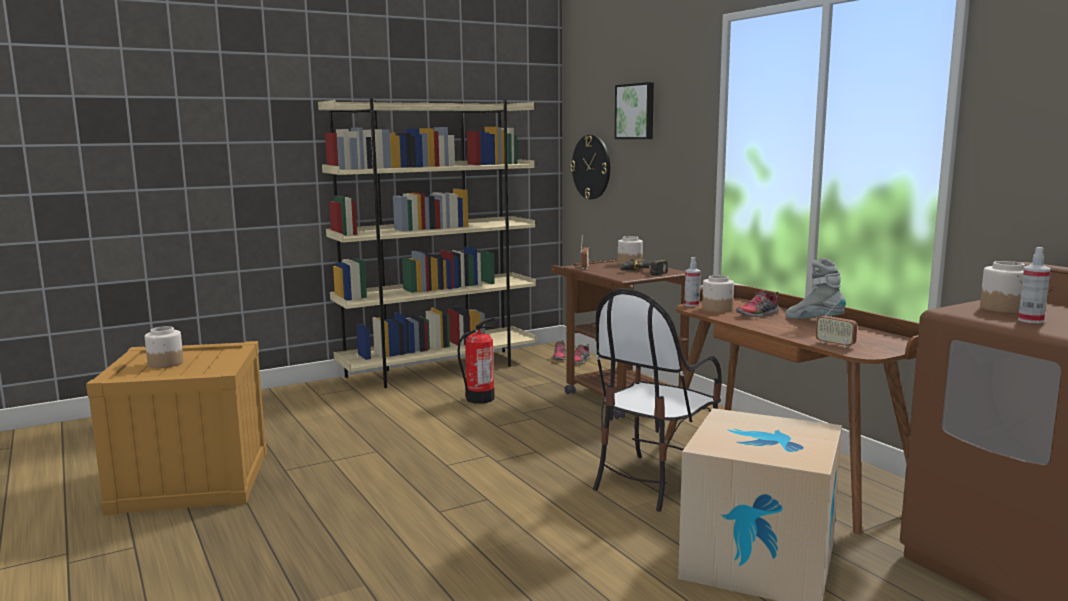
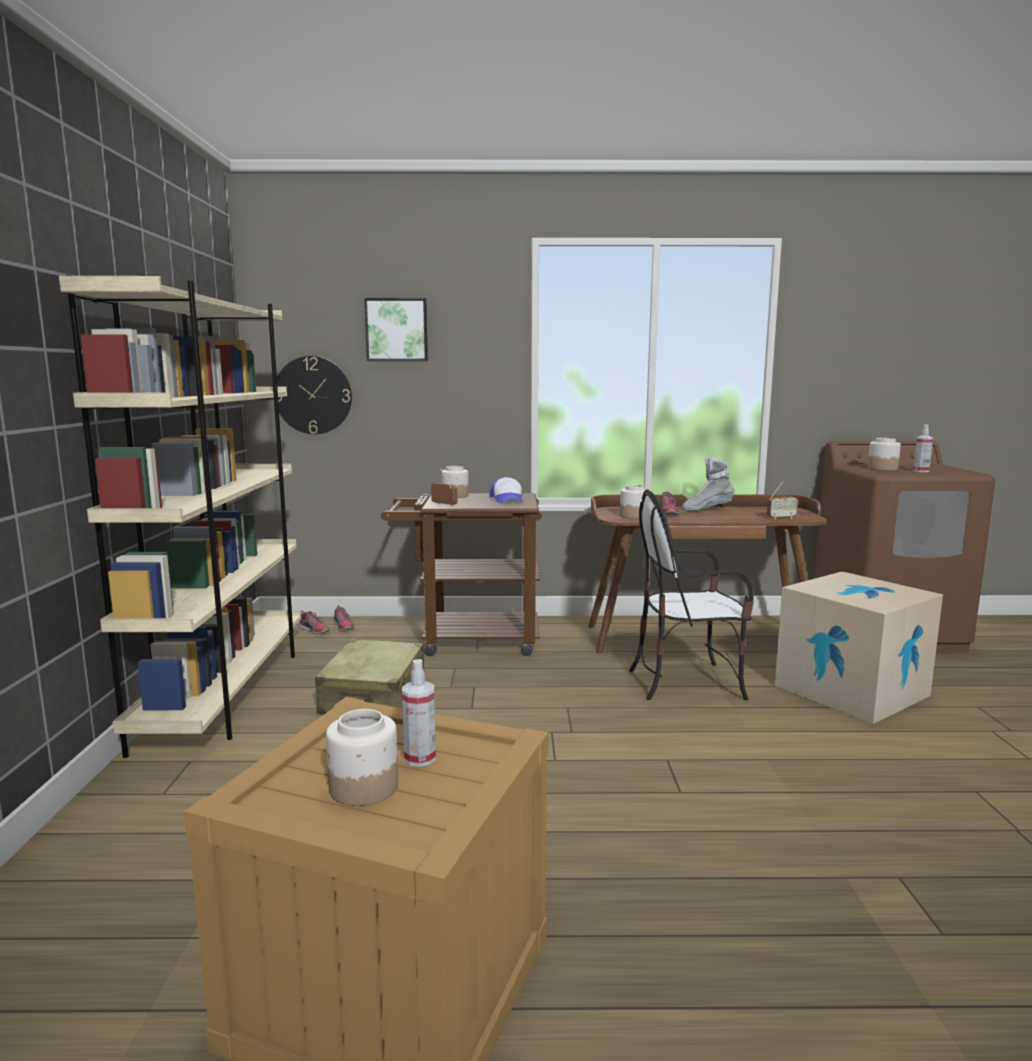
camera: 60 degrees left, 0 degrees up
(479, 399) = (374, 696): fire extinguisher -> beige suitcase
(642, 272) = (507, 500): power drill -> cap
(653, 482) = (686, 682): chair -> chair turned 105 degrees clockwise
(691, 305) = (608, 517): spray bottle -> spray bottle (420, 758)

